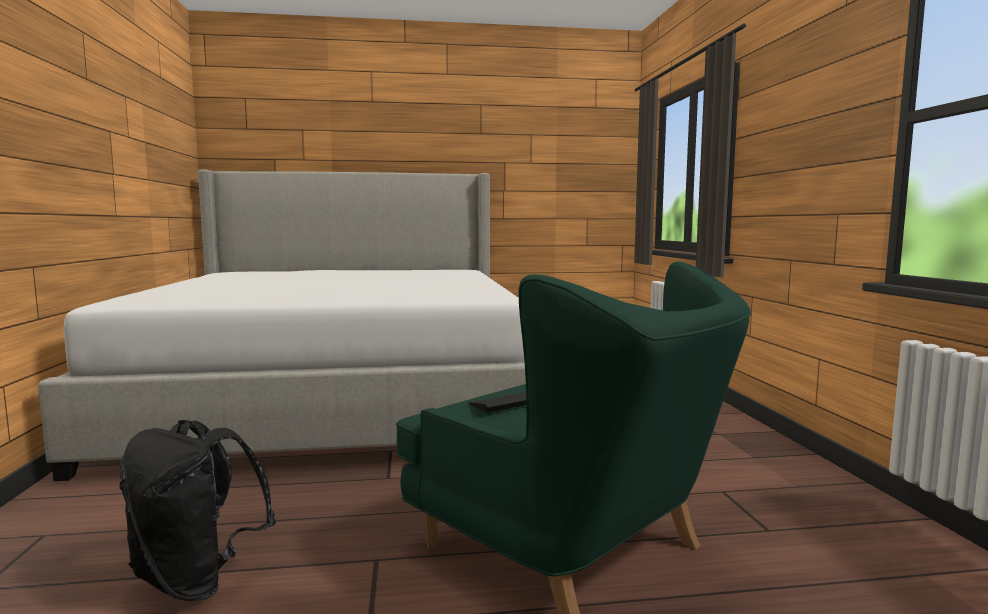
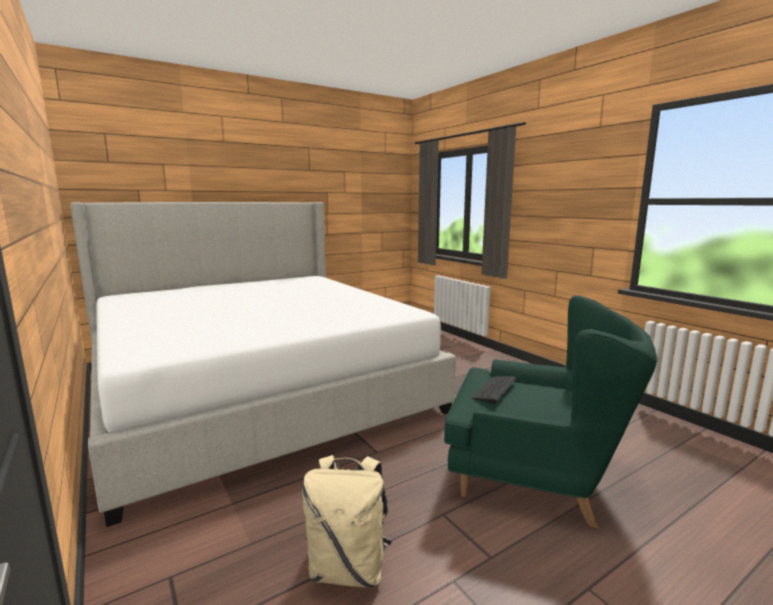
camera: 25 degrees left, 5 degrees up
(197, 580) = (348, 568): black backpack -> beige backpack

